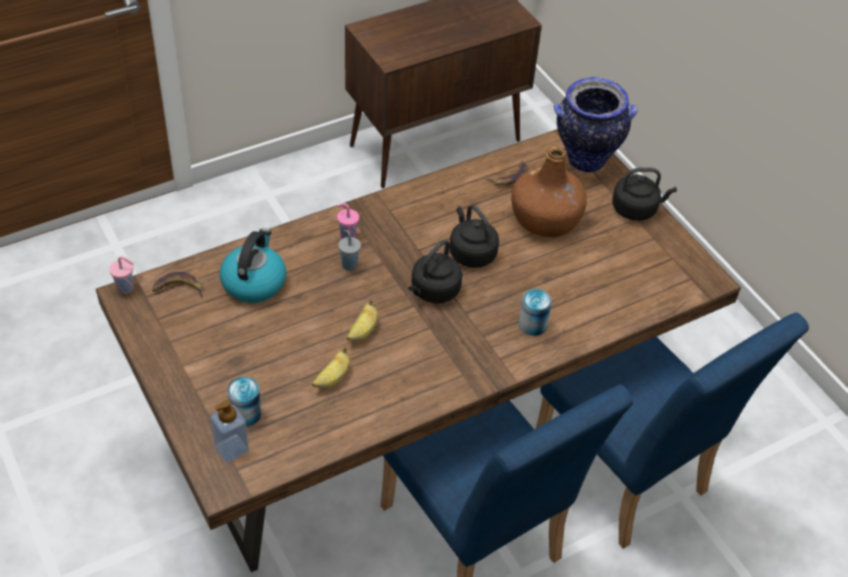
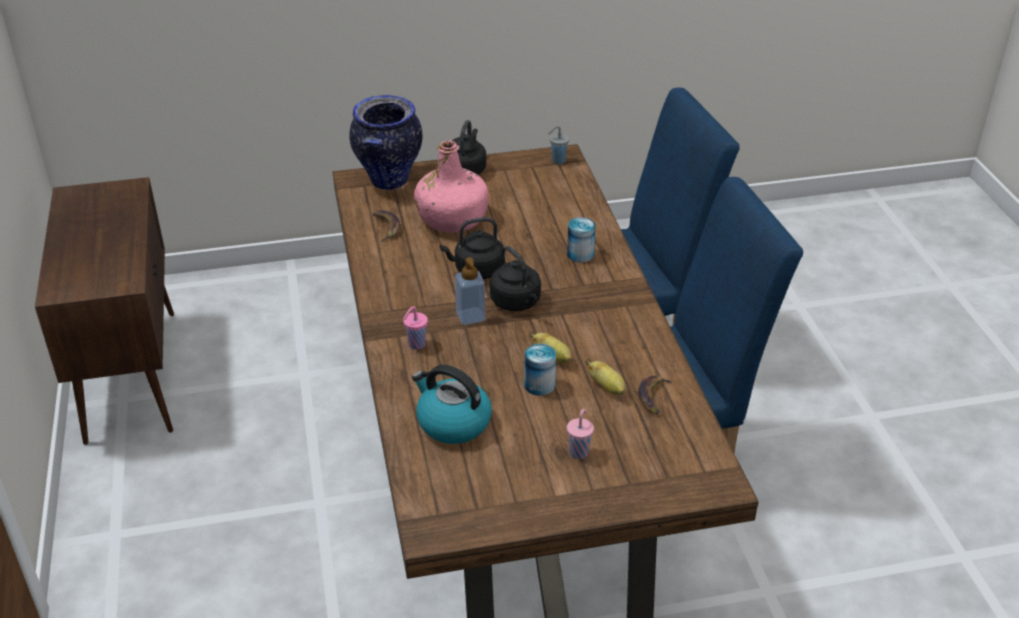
camera: 70 degrees left, 10 degrees down
(126, 288) = (418, 530): pink cup -> pink cup (579, 452)
(178, 288) = (436, 484): banana -> banana (653, 396)
(231, 448) = (678, 472): soap dispenser -> soap dispenser (470, 316)
(245, 414) = (635, 455): can -> can (539, 385)
(349, 264) = (456, 350): grey cup -> grey cup (557, 161)
(546, 218) = (452, 219): brown bottle -> pink bottle

